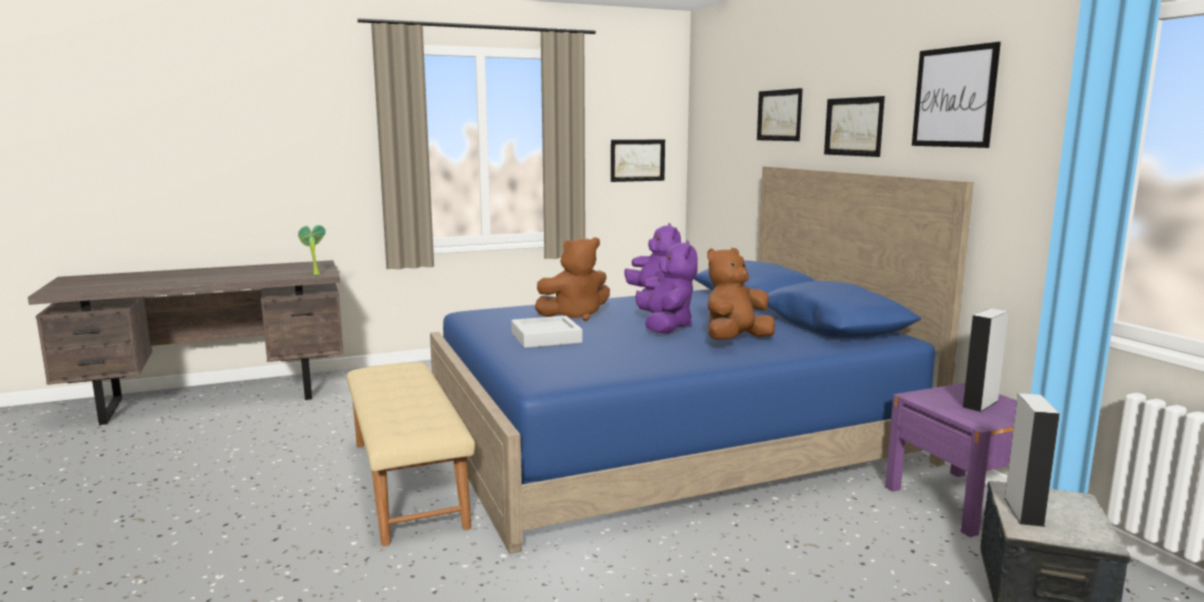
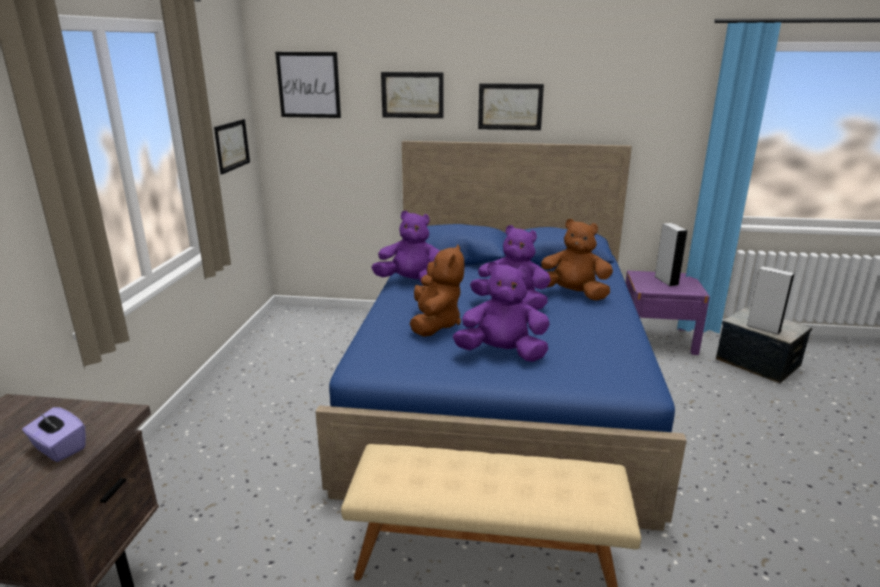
camera: 60 degrees left, 10 degrees up
(285, 274) = (59, 448): none -> purple tissue box
(314, 274) = (107, 423): potted plant -> none
(546, 338) = (502, 353): grey tray -> purple plush toy
(735, 341) = (572, 294): brown plush toy -> brown plush toy turned 120 degrees clockwise
(954, 97) = (611, 88): picture -> picture (308, 85)

